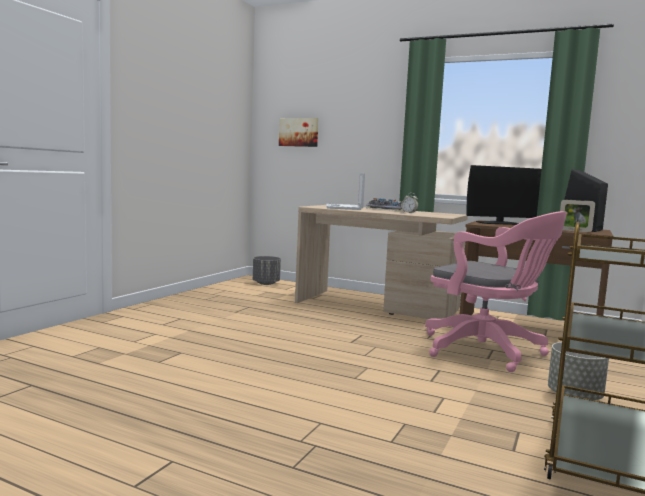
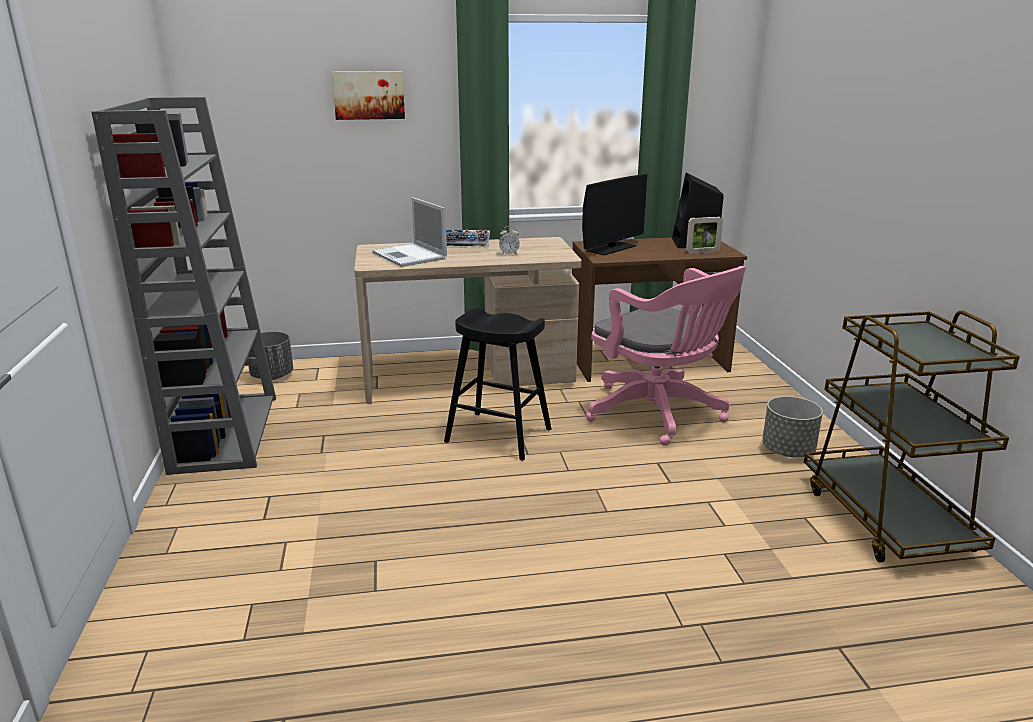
camera: 35 degrees left, 15 degrees up
(205, 295) = (225, 432): none -> grey bookcase
(299, 132) = (274, 129): picture -> picture (369, 95)
(347, 331) = (498, 435): none -> black stool
(487, 351) = (659, 414): pink office chair -> pink office chair turned 45 degrees clockwise

